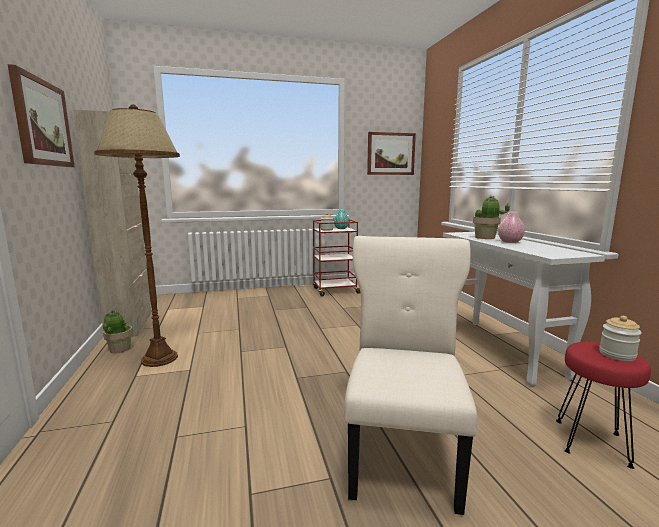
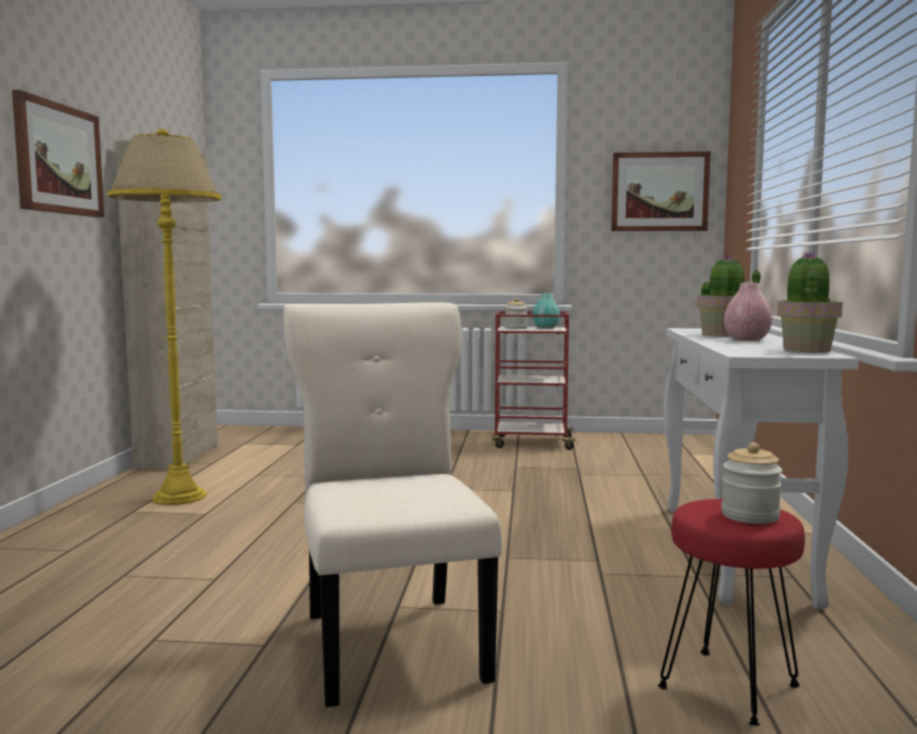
camera: 20 degrees right, 5 degrees down
(119, 349) = (140, 481): potted plant -> potted plant (806, 350)
(160, 358) = (180, 497): brown floor lamp -> yellow floor lamp
(403, 454) = (392, 641): beige chair -> beige chair turned 45 degrees counterclockwise

